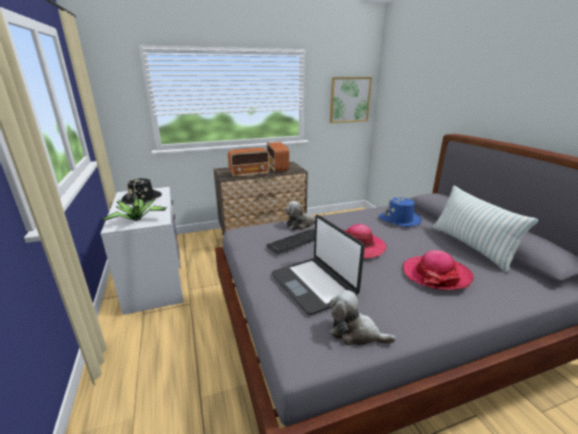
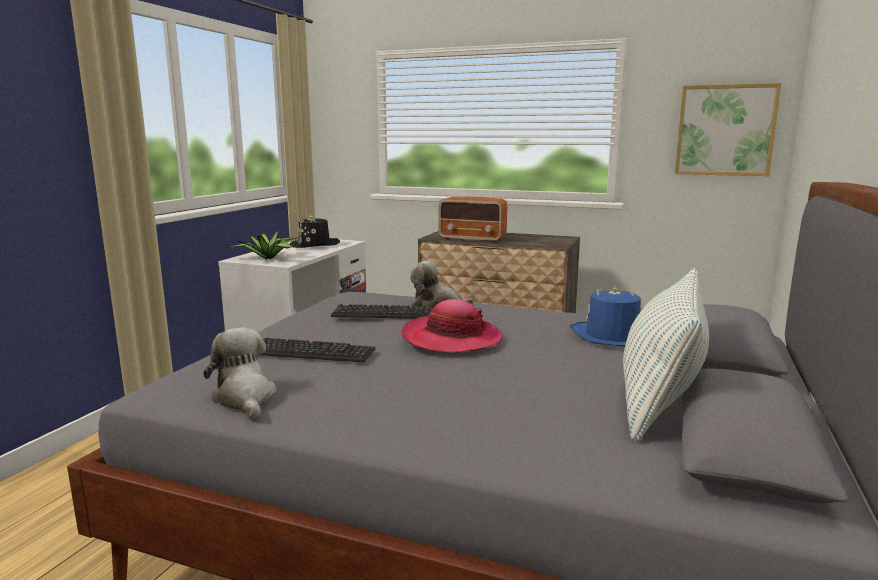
camera: 40 degrees right, 10 degrees down
(277, 168) = (531, 239): radio -> none
(314, 284) = (306, 352): laptop -> keyboard
(436, 274) = (487, 397): hat -> none

